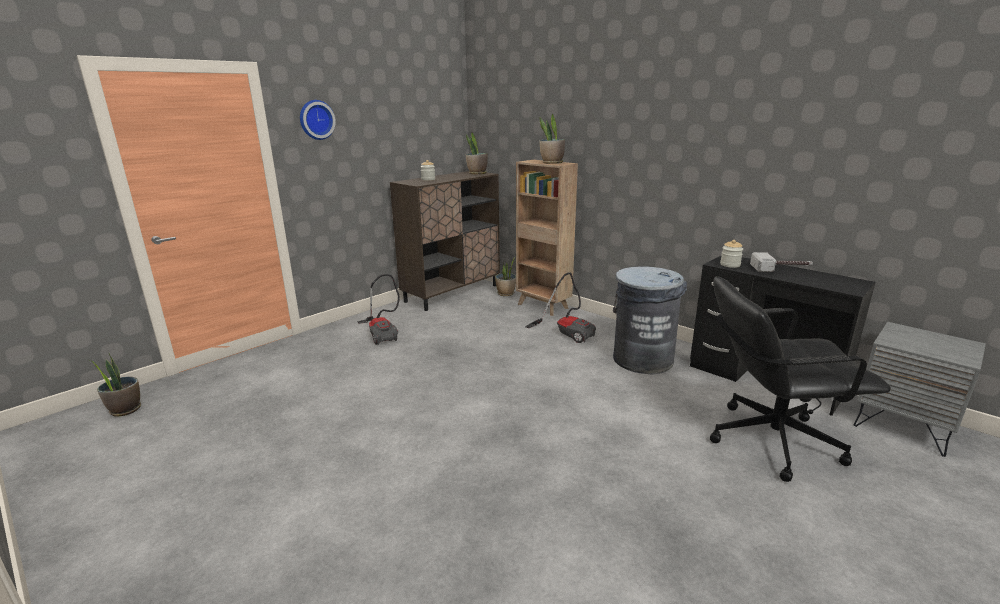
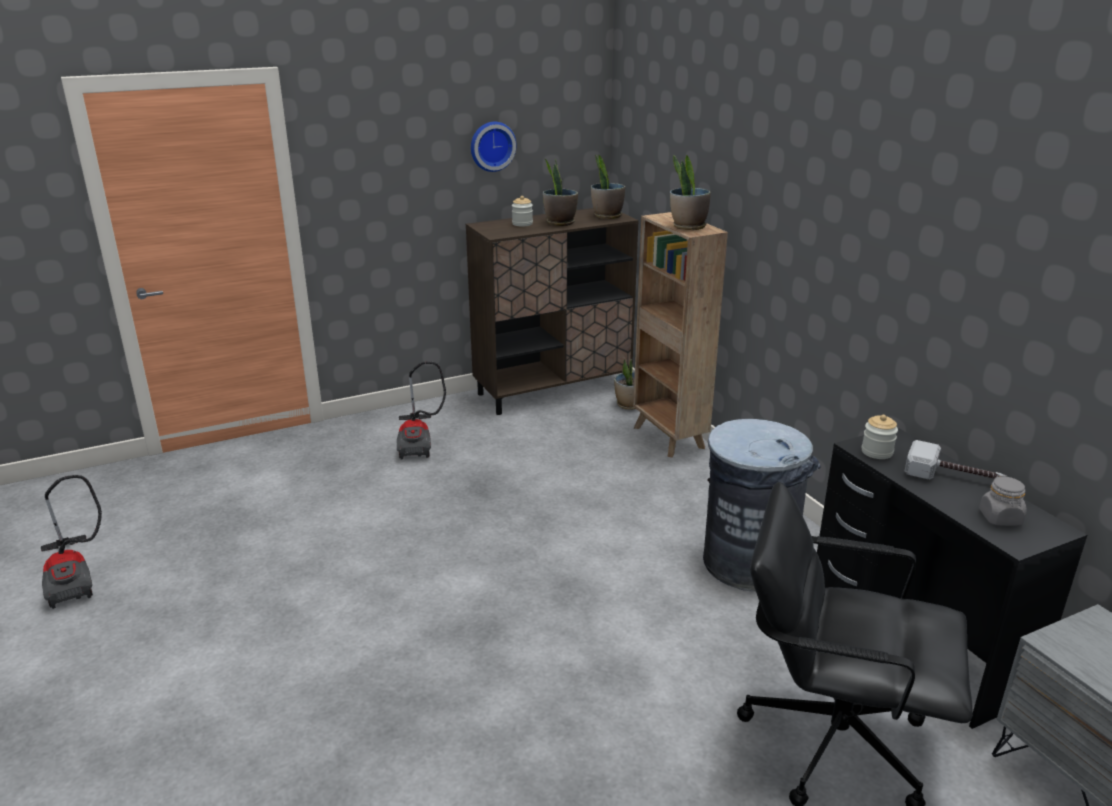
camera: 20 degrees right, 5 degrees up
(125, 410) = (89, 492): potted plant -> potted plant (560, 223)
(316, 120) = (358, 139): wall clock -> wall clock (492, 146)
(567, 333) = (670, 492): vacuum cleaner -> vacuum cleaner (74, 577)
(828, 281) = (1000, 518): none -> grey jar

